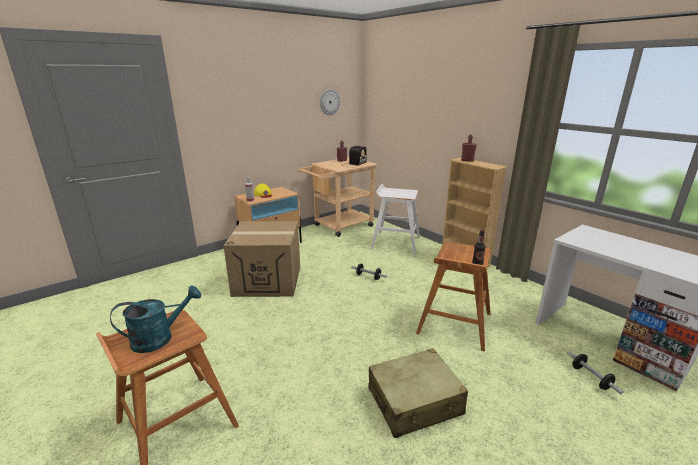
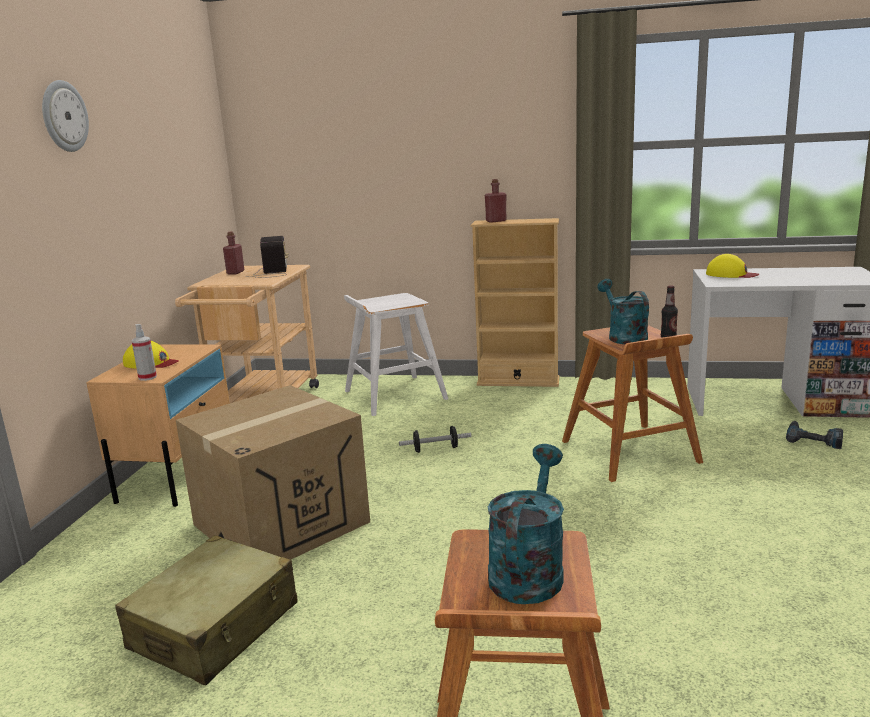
camera: 40 degrees left, 5 degrees down
(329, 102) = (189, 158): wall clock -> wall clock (64, 116)
(415, 402) = (731, 544): beige suitcase -> beige suitcase (215, 627)
(457, 253) = (623, 337): none -> turquoise watering can
(591, 378) = (813, 439): dumbbell -> power drill
(597, 236) = (731, 274): none -> yellow cap

